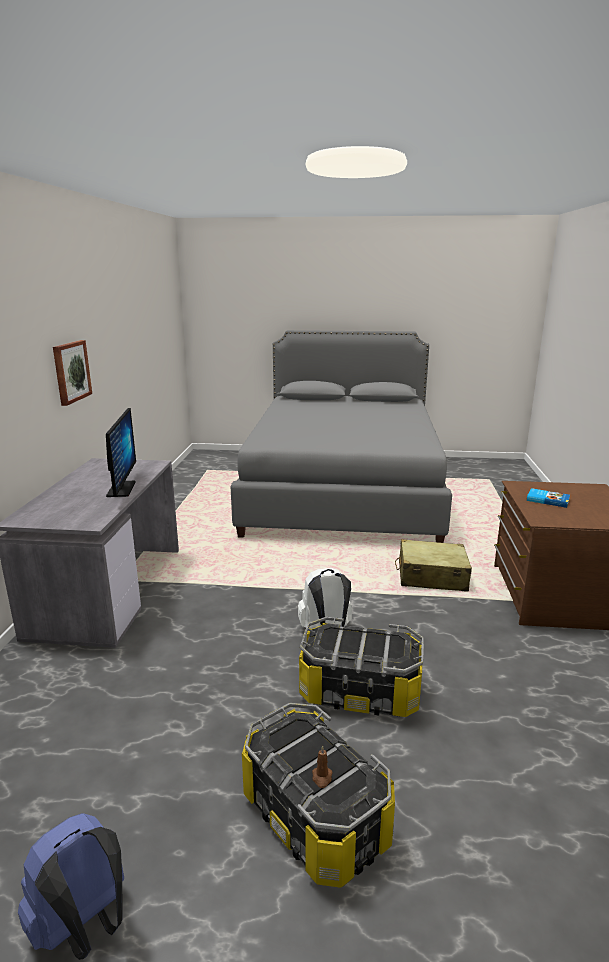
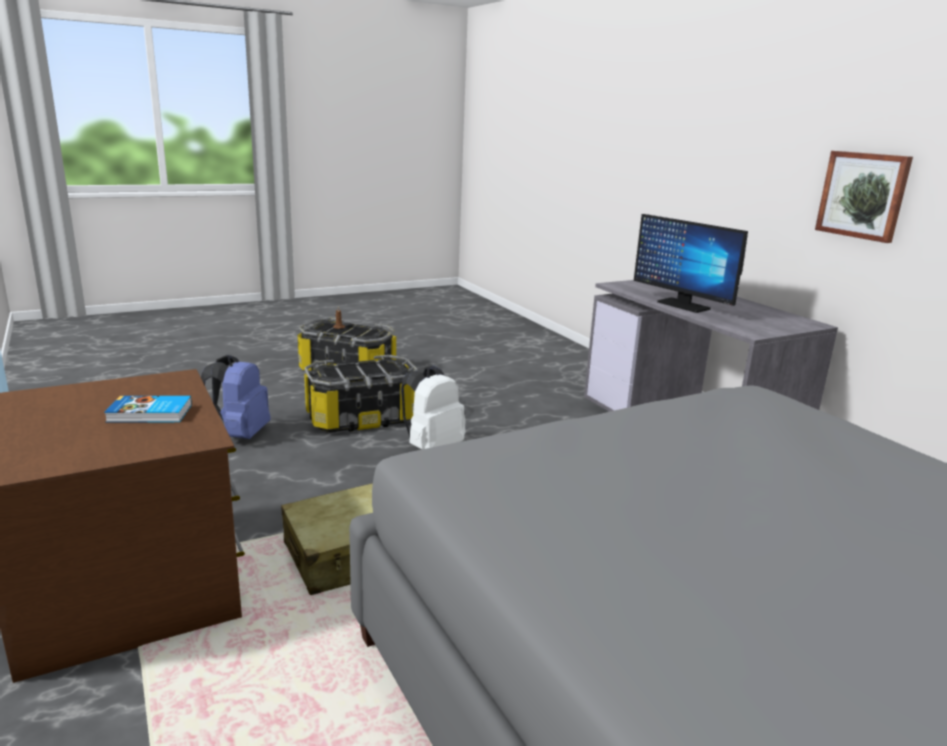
camera: 145 degrees right, 0 degrees up
(84, 927) = (417, 340): blue backpack -> blue backpack (240, 435)

